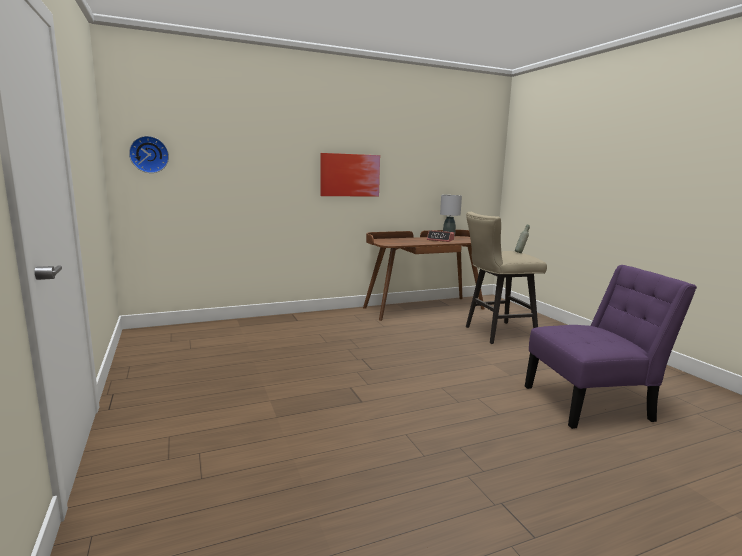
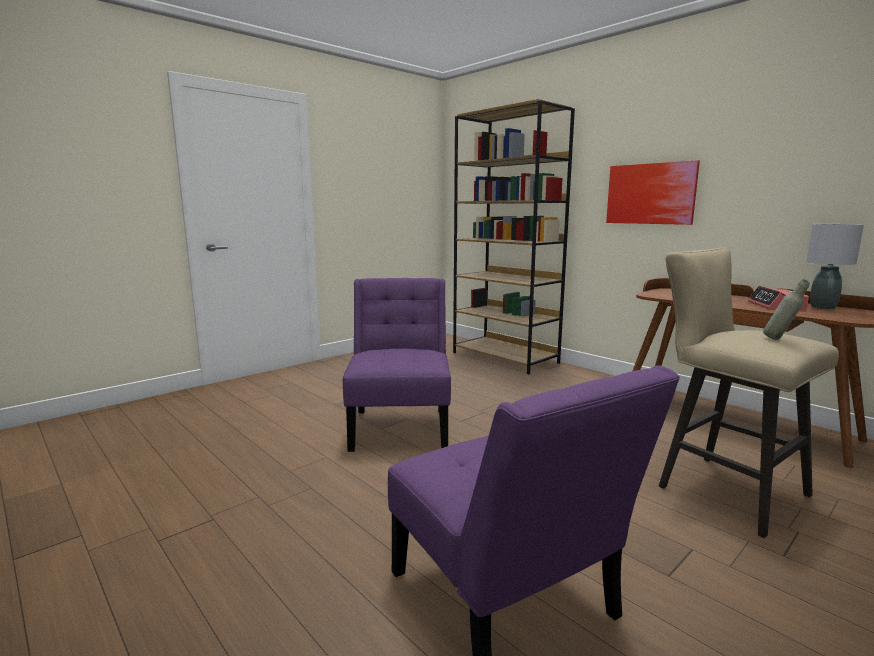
camera: 70 degrees right, 0 degrees up
(149, 154) = (466, 183): wall clock -> none
(250, 325) = (505, 358): none -> brown bookcase
(364, 393) = (401, 426): none -> purple chair

